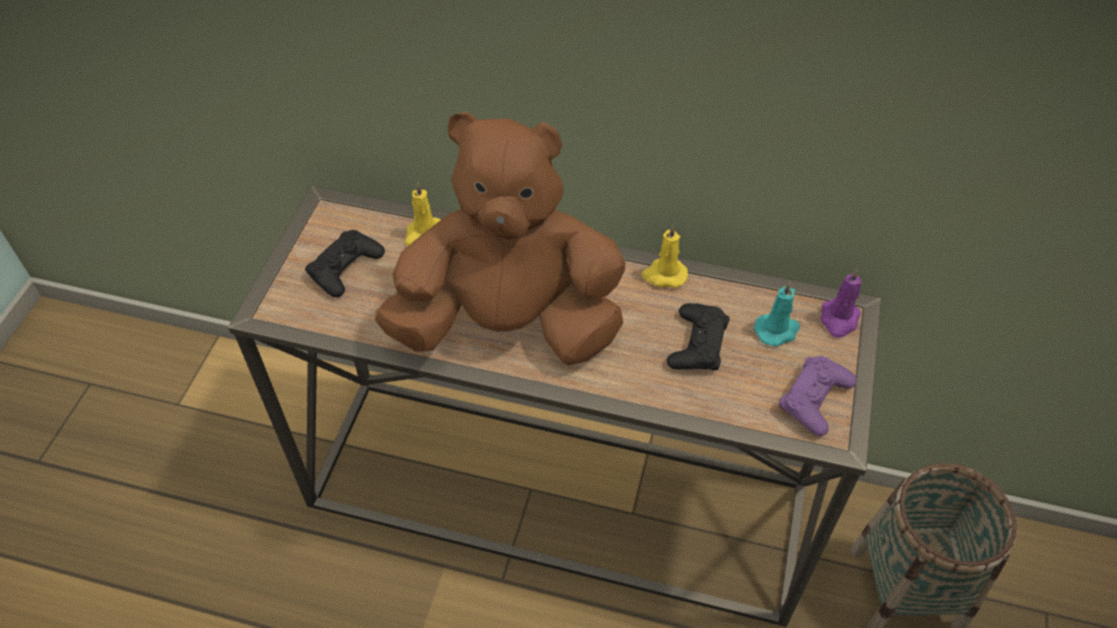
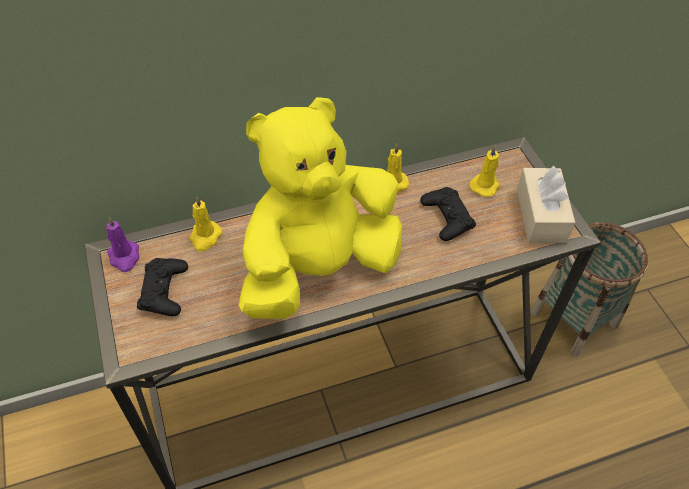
camera: 35 degrees left, 0 degrees up
(509, 324) = (318, 268): brown plush toy -> yellow plush toy
(777, 330) = (485, 185): turquoise candle -> yellow candle
(815, 399) = (540, 215): purple game controller -> beige tissue box
(839, 319) = (513, 161): purple candle -> purple candle (124, 257)

